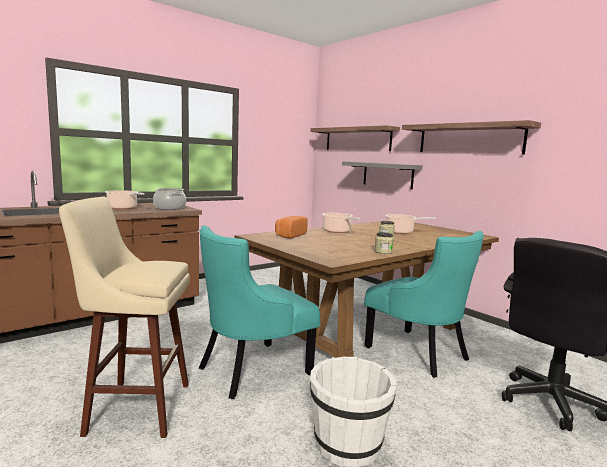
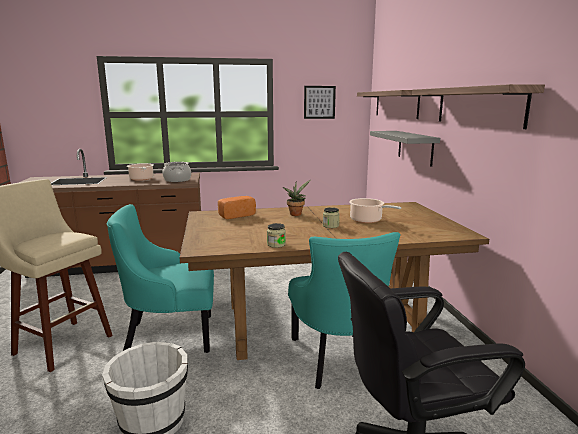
camera: 30 degrees right, 5 degrees up
(277, 135) = (319, 102): none -> picture
(337, 231) = (296, 214): cooking pot -> potted plant

